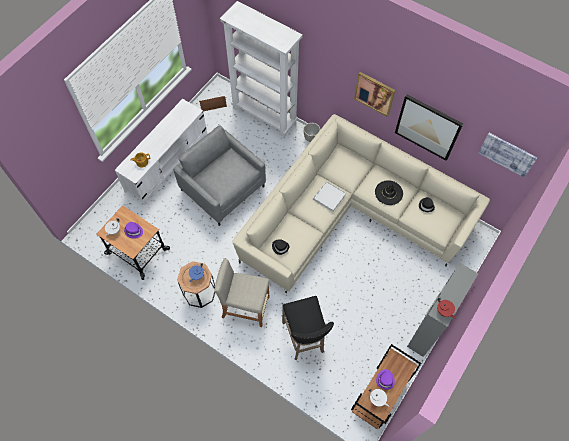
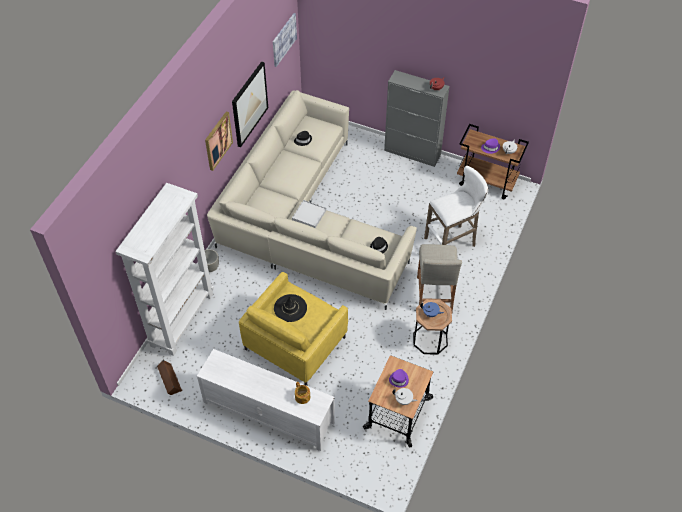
camera: 100 degrees left, 10 degrees down
(223, 188) = (295, 343): grey armchair -> yellow armchair
(304, 339) = (452, 241): black stool -> white stool
(388, 193) = (294, 169): black hat -> black hat (290, 308)

